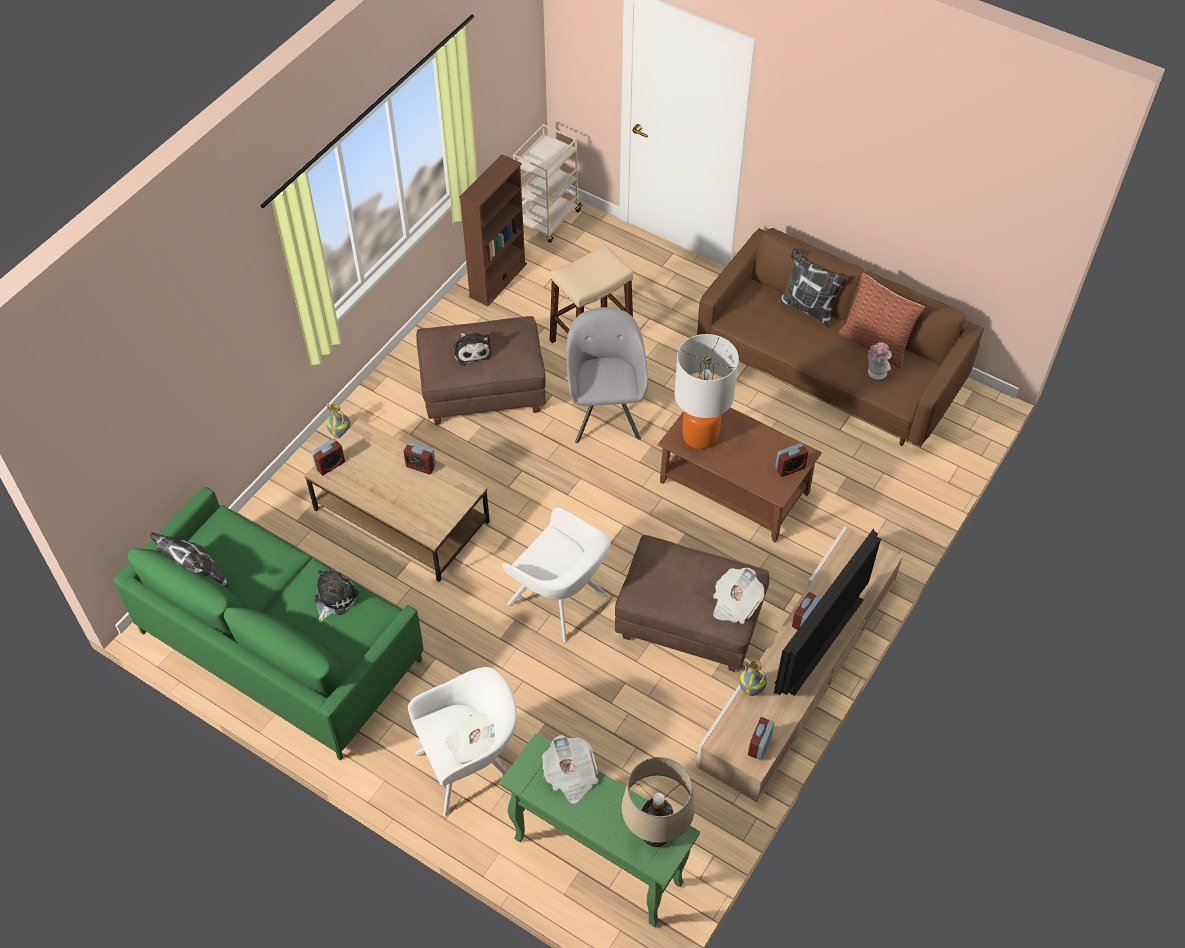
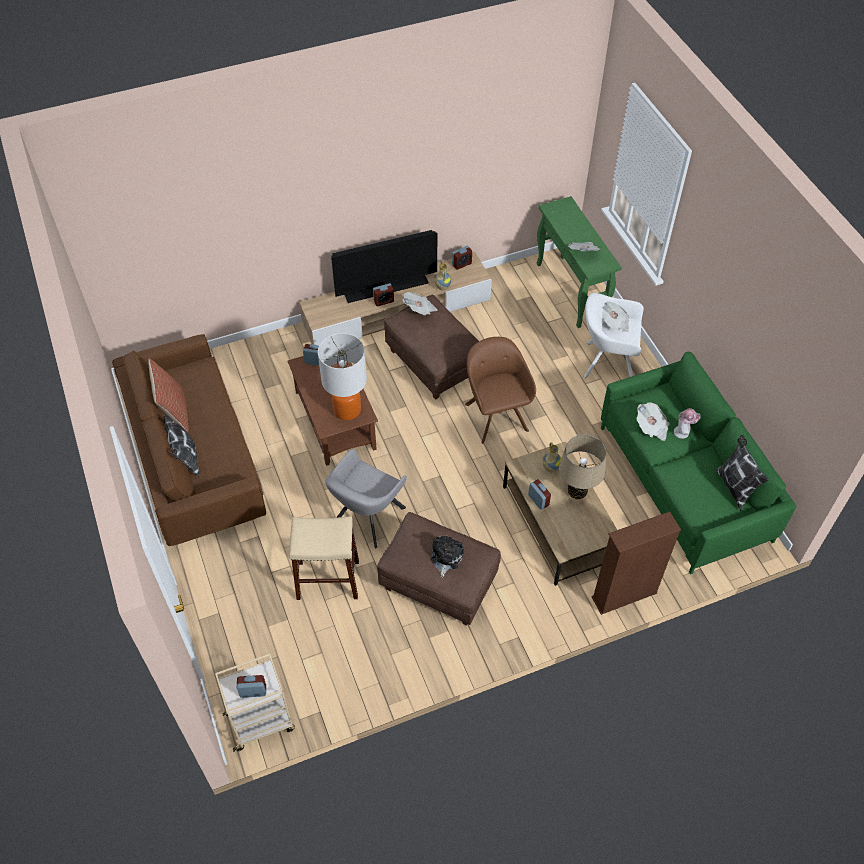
camera: 145 degrees left, 0 degrees up
(330, 465) = (600, 537): alarm clock -> alarm clock (253, 691)
(334, 598) = (651, 427): plush toy -> newspaper
(341, 433) = (563, 613): vase -> vase (550, 468)
(497, 280) = (351, 682): brown bookcase -> brown bookcase (624, 595)
(561, 602) = (495, 414): white armchair -> brown armchair
(655, 833) = (560, 214): beige table lamp -> beige table lamp (577, 492)
(875, 373) = (198, 392): hat -> hat (683, 432)

